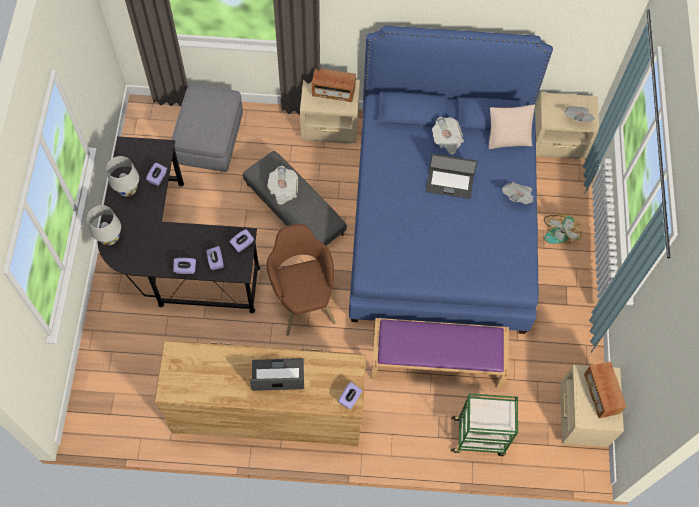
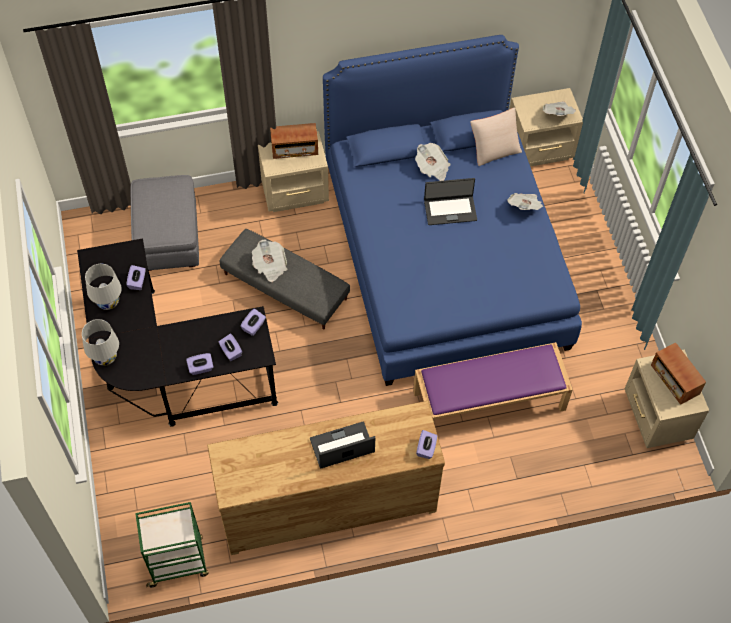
camera: 15 degrees left, 5 degrees down
(303, 299) = (325, 376): brown armchair -> none
(479, 437) = (559, 466): green cart -> green cart (177, 562)
(559, 231) = (571, 237): fan -> none

